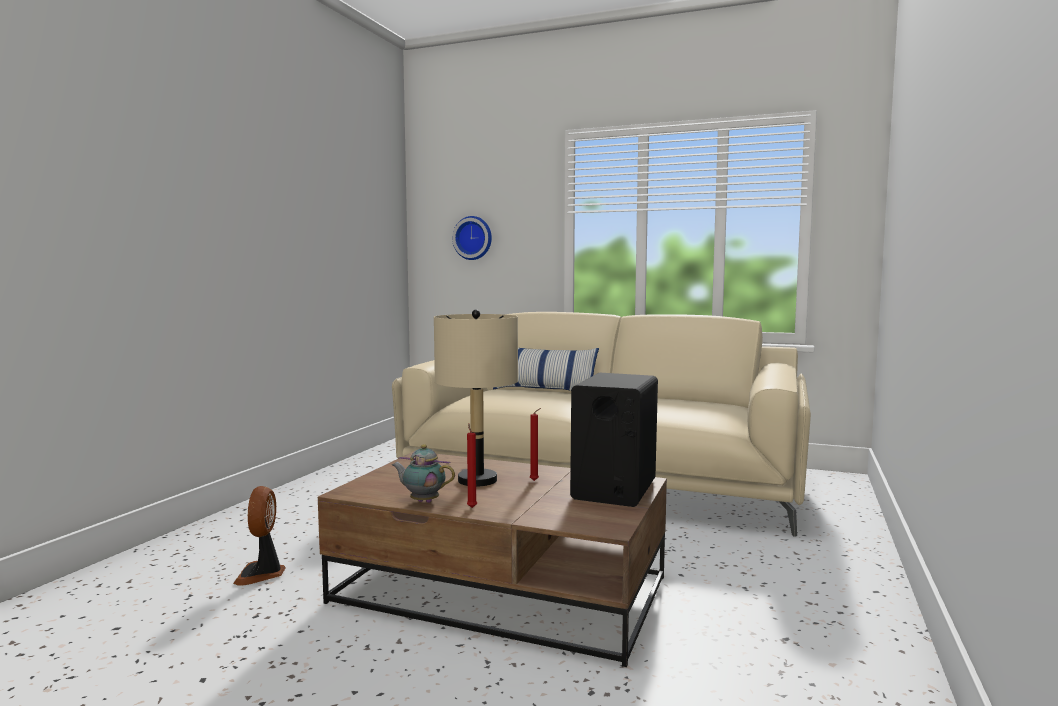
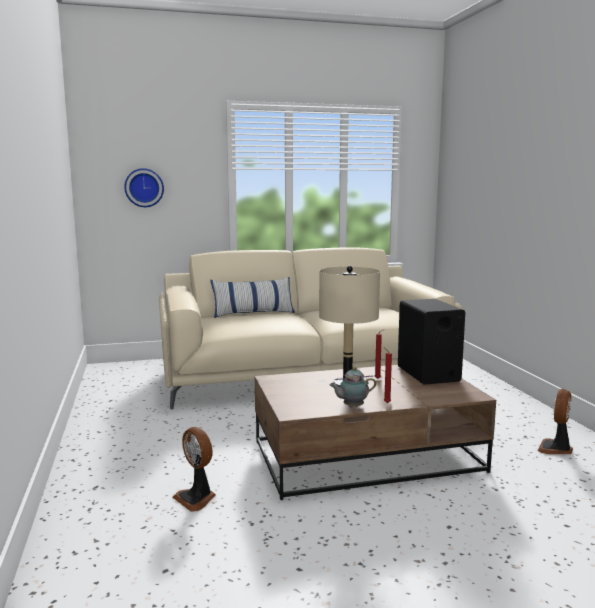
camera: 35 degrees left, 5 degrees up
(807, 675) = (556, 449): none -> fan

